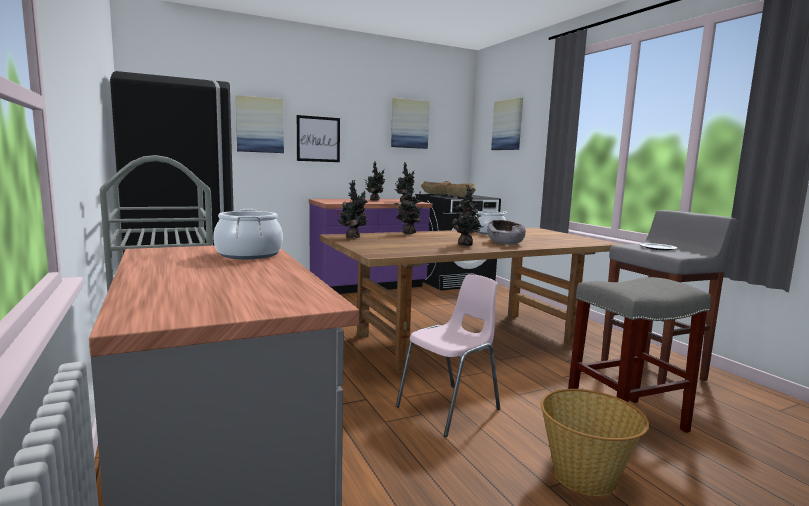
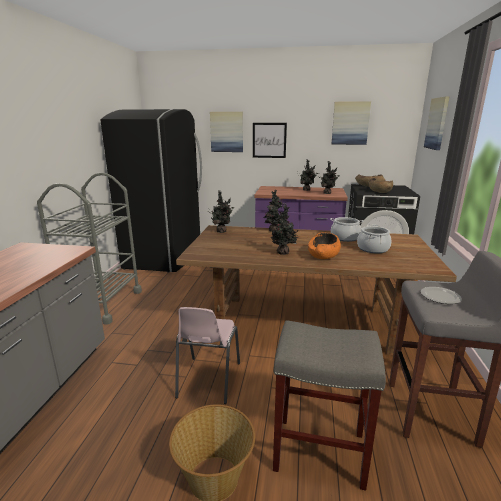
camera: 35 degrees right, 10 degrees up
(249, 254) = (50, 258): cooking pot -> cooking pot (373, 249)
(450, 408) = (208, 380): pink chair -> pink chair turned 105 degrees clockwise
(505, 243) = (323, 255): grey bowl -> orange bowl

